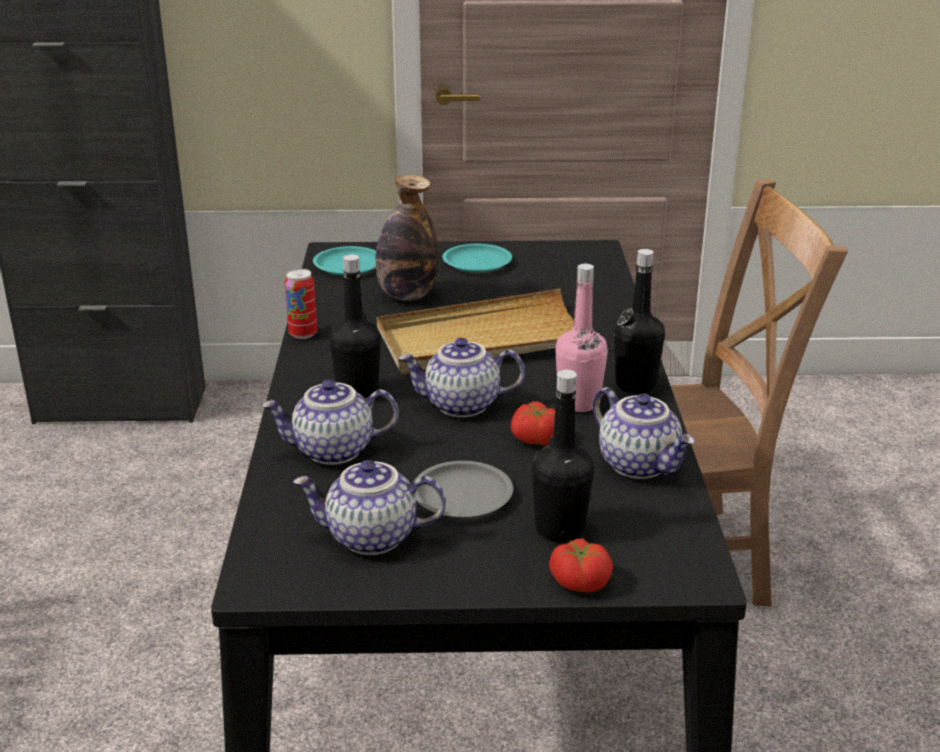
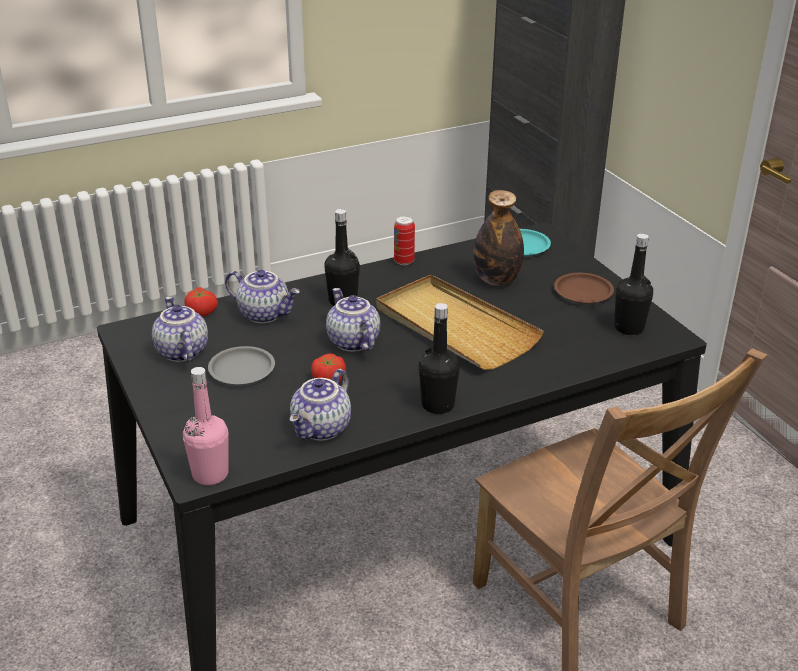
camera: 65 degrees right, 5 degrees up
(332, 452) = (265, 314): teapot -> teapot turned 150 degrees clockwise
(477, 262) = (583, 292): turquoise plate -> brown plate
(560, 528) = (224, 413): black bottle -> black bottle (629, 328)
(578, 402) = (391, 386): pink bottle -> pink bottle (210, 474)
(580, 581) = (171, 433): tomato -> tomato (202, 312)

